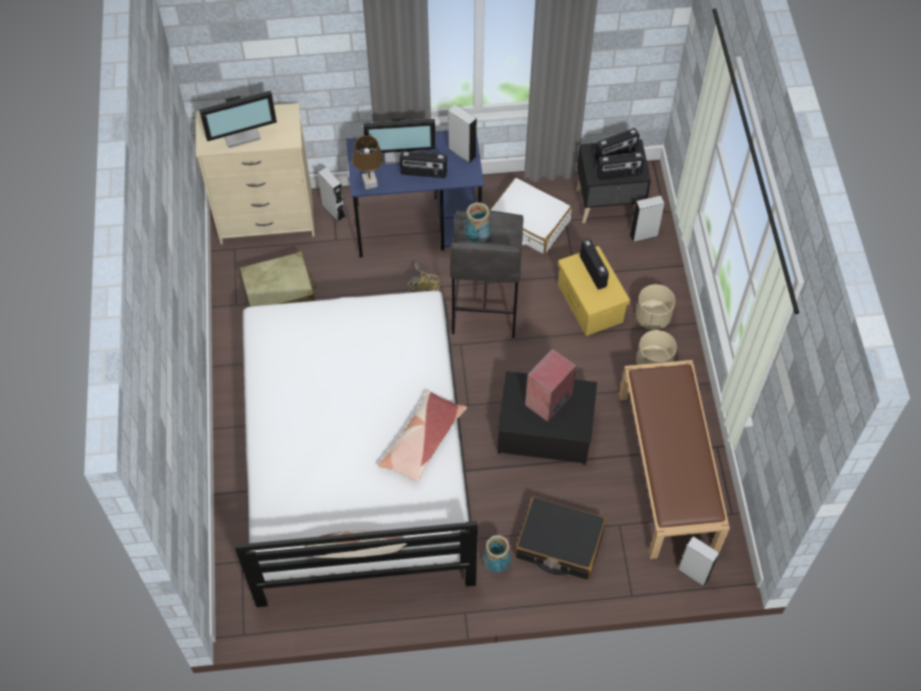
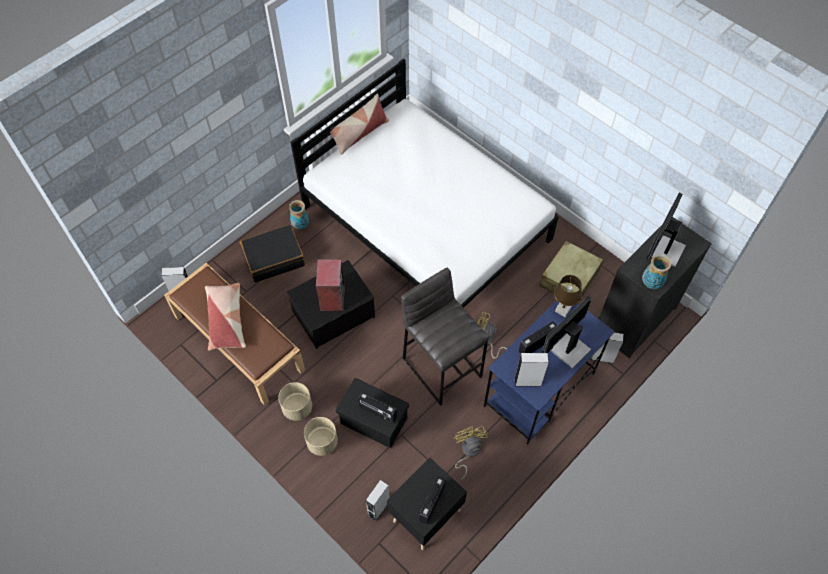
camera: 140 degrees right, 0 degrees up
(266, 219) = (634, 319): beige dresser -> black dresser
(422, 441) = (377, 205): pillow -> pillow (226, 320)
(477, 238) = (452, 321): vase -> vase (651, 283)
(529, 223) = (468, 451): white suitcase -> yellow fan
(589, 302) = (374, 420): yellow storage box -> black storage box
(619, 174) = (414, 486): radio -> none

